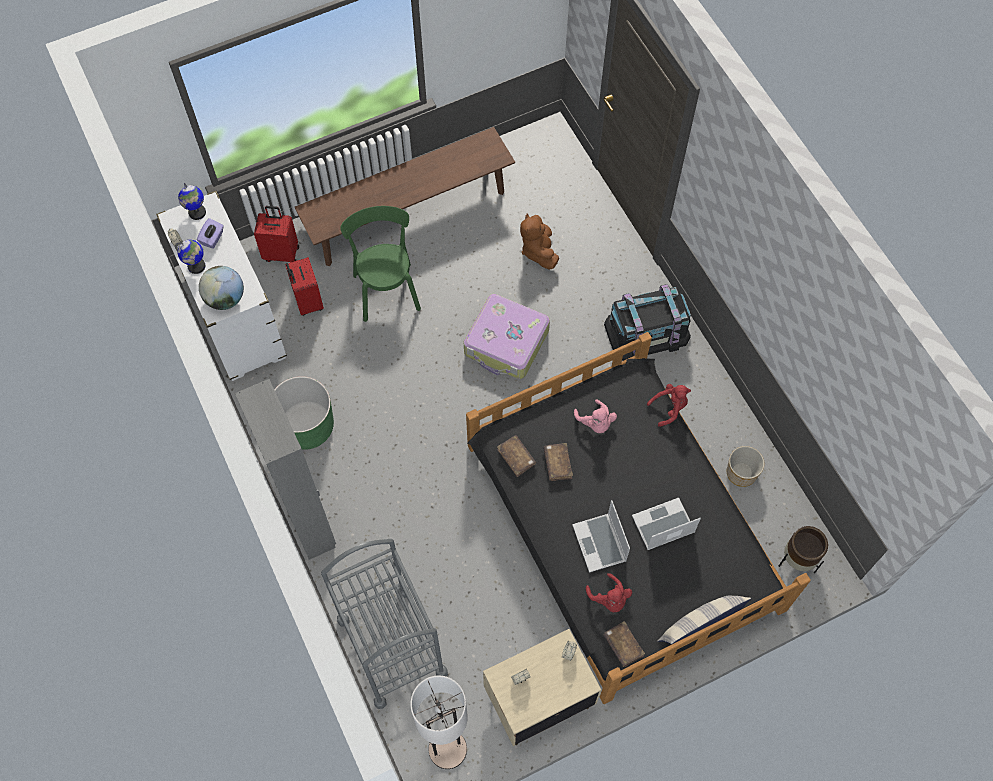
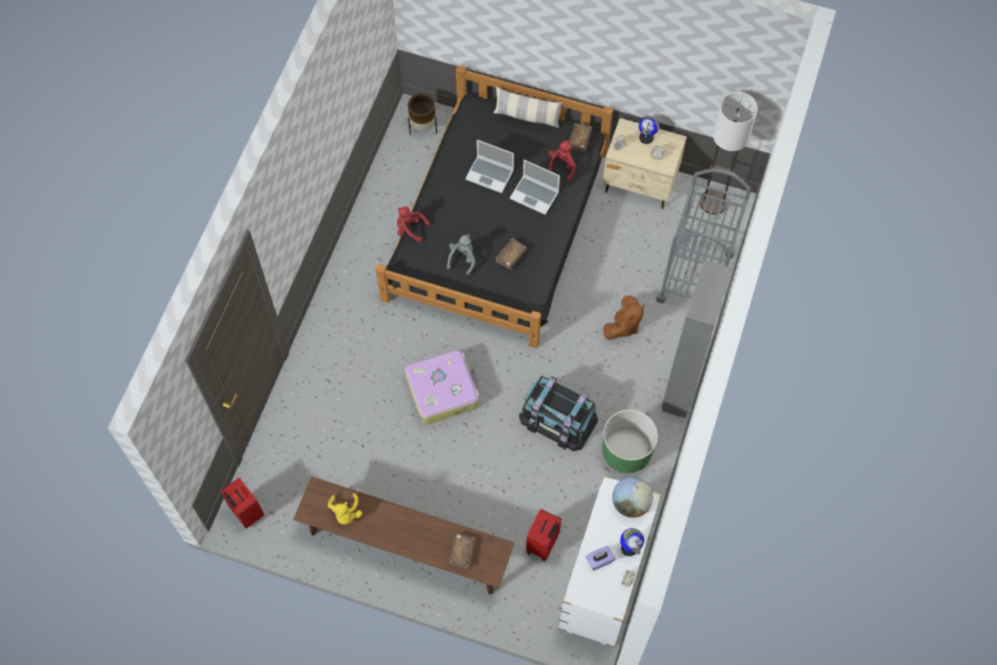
camera: 135 degrees left, 0 degrees up
(197, 212) = (592, 593): globe -> globe (646, 138)
(282, 253) = (525, 602): red suitcase -> red suitcase (246, 512)
(386, 288) = (480, 503): green chair -> none
(460, 160) = (346, 513): none -> yellow plush toy
(516, 457) = (531, 280): brown book -> brown book (461, 552)
(538, 251) = (351, 435): brown plush toy -> brown plush toy (623, 326)
(595, 423) = (462, 259): pink plush toy -> grey plush toy
(600, 544) = (535, 195): laptop -> laptop turned 90 degrees clockwise
(646, 331) = (348, 318): black storage box -> black storage box (558, 419)
(741, 473) = (397, 192): planter -> none

